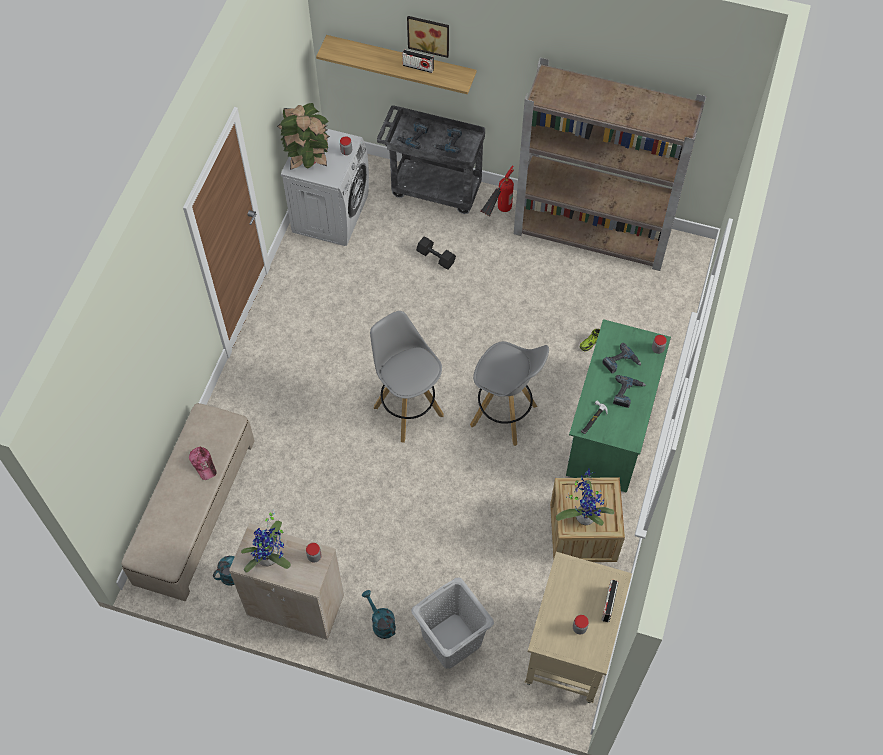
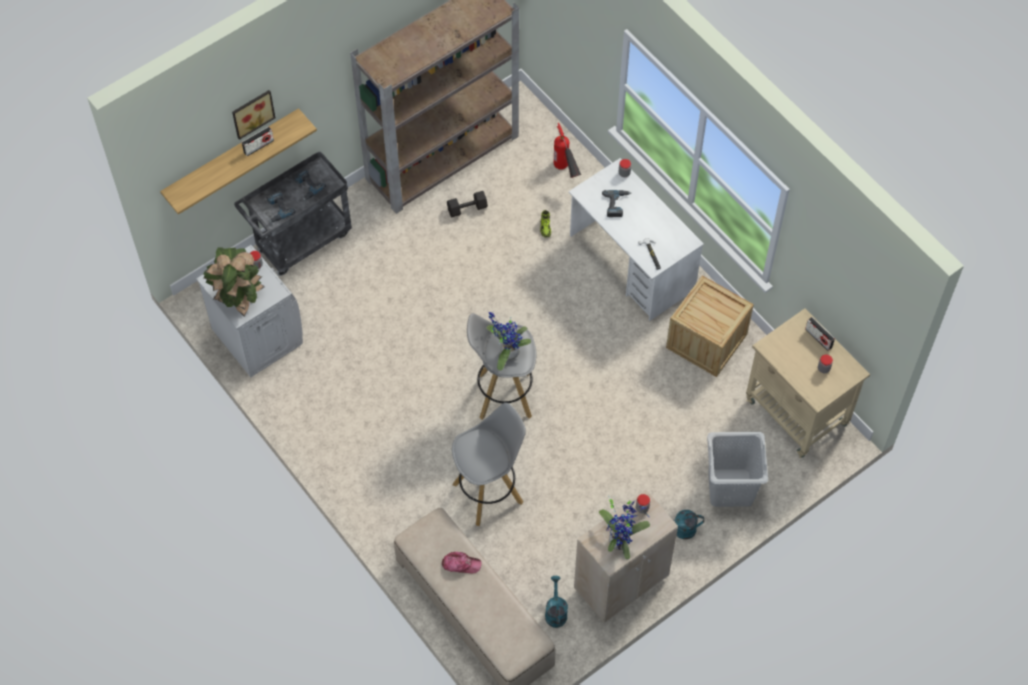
camera: 55 degrees left, 0 degrees up
(436, 257) = (371, 283): black dumbbell -> black dumbbell (467, 208)
(497, 215) = (367, 213): fire extinguisher -> fire extinguisher (566, 174)
(504, 416) = (564, 330): grey stool -> grey stool (489, 493)
(584, 515) = (715, 319): potted plant -> potted plant (507, 352)
(611, 427) = (632, 263): green desk -> white desk
(627, 393) = (646, 218): power drill -> none

